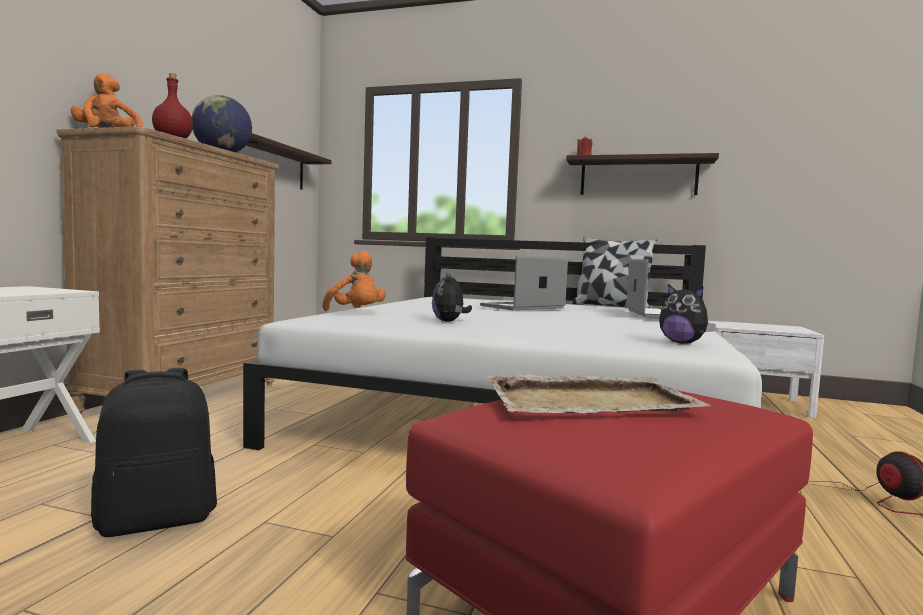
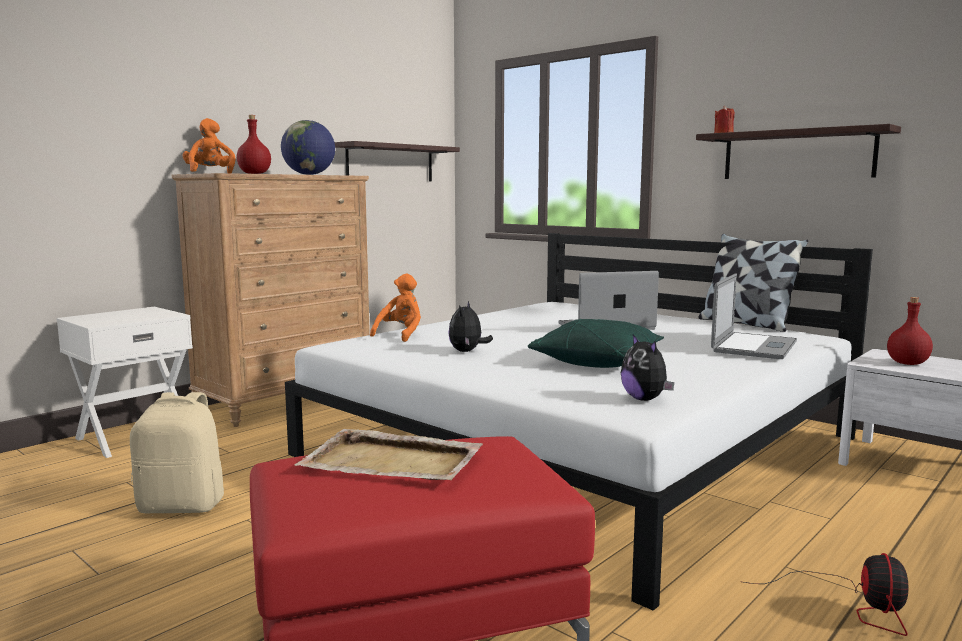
camera: 25 degrees right, 5 degrees up
(158, 520) = (182, 506): black backpack -> beige backpack
(356, 313) = (401, 335): orange plush toy -> orange plush toy turned 135 degrees counterclockwise
(574, 325) = (597, 361): none -> green pillow
(747, 326) = (906, 363): none -> red bottle

